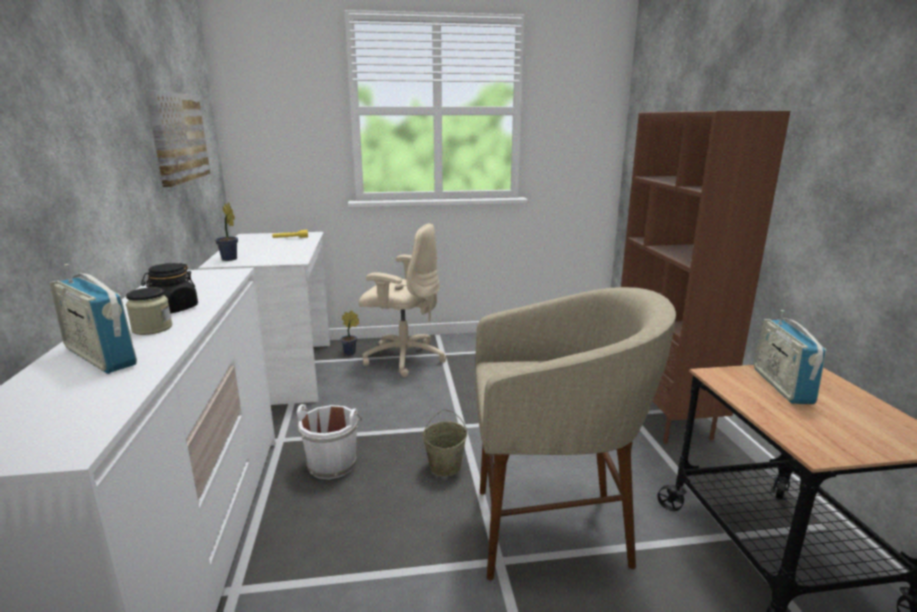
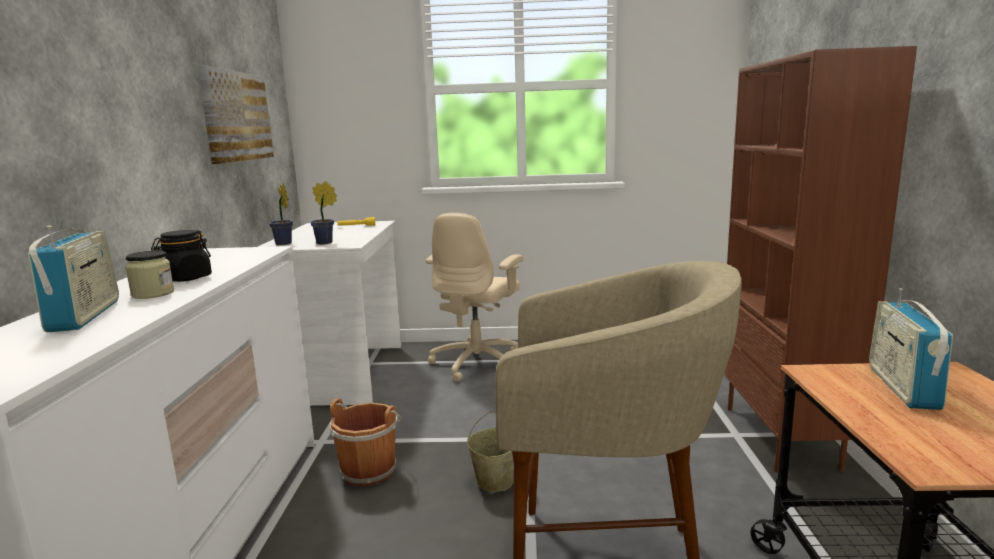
camera: 10 degrees right, 5 degrees down
(100, 357) = (85, 315): radio -> radio turned 150 degrees counterclockwise
(332, 463) = (369, 469): white bucket -> brown bucket
(351, 353) = (422, 355): potted plant -> potted plant (326, 243)
(403, 358) = (478, 362): beige office chair -> beige office chair turned 90 degrees clockwise

